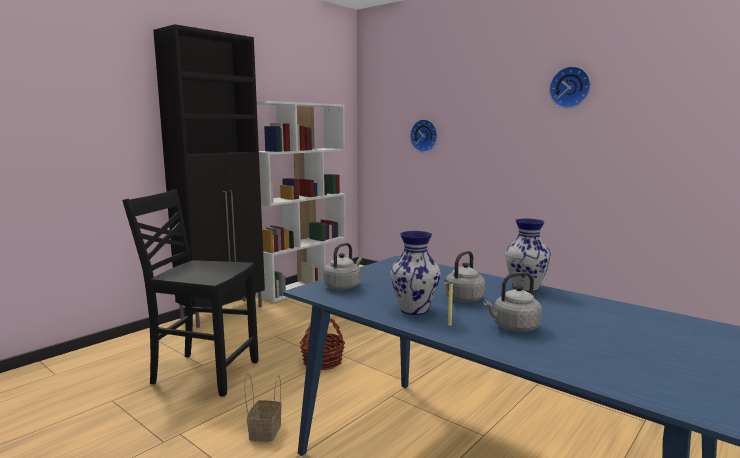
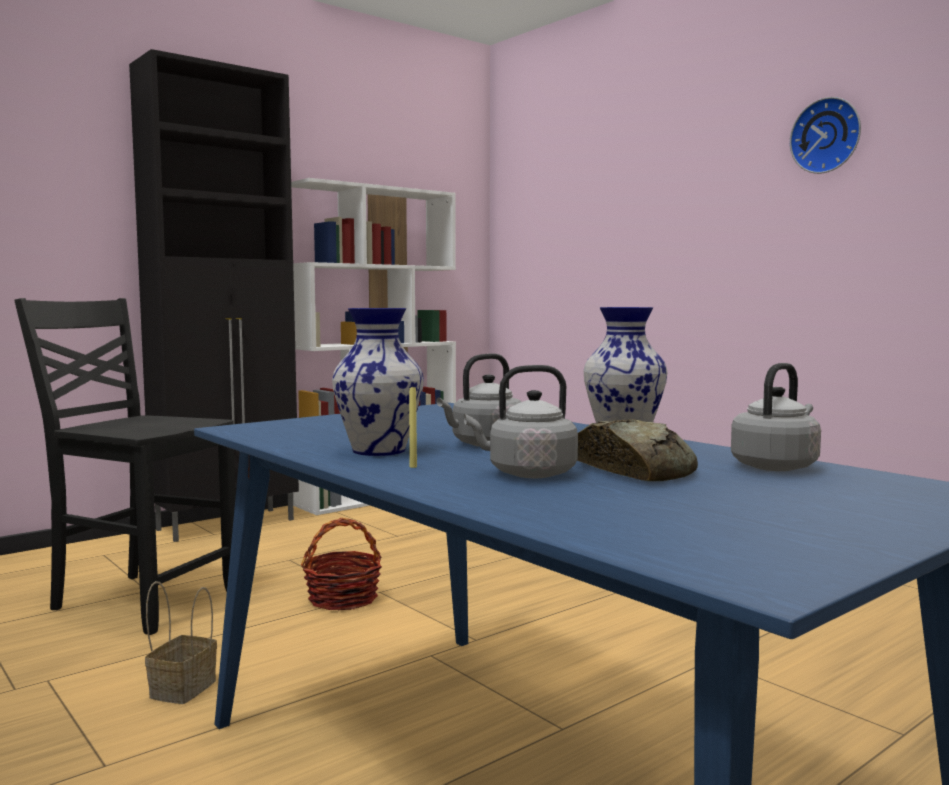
camera: 10 degrees right, 5 degrees down
(343, 286) = (300, 426): grey kettle -> grey kettle (776, 466)
(425, 135) = (591, 243): wall clock -> none
(561, 320) = (634, 470): none -> bread

